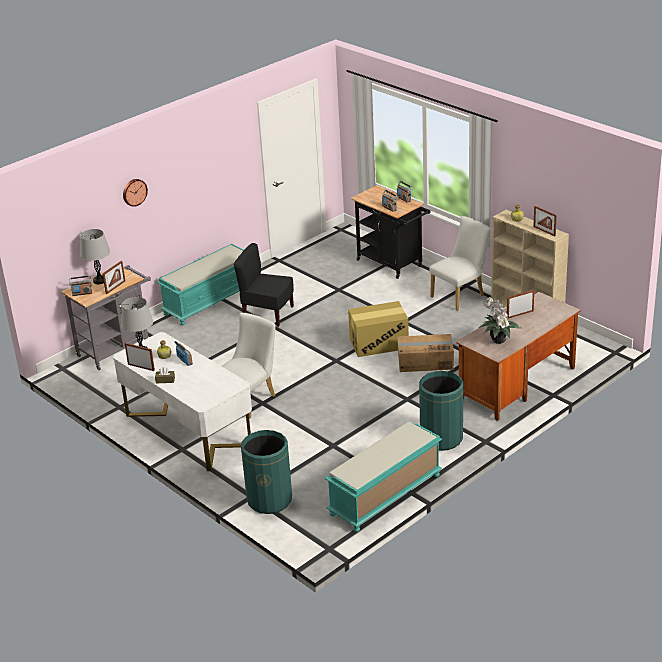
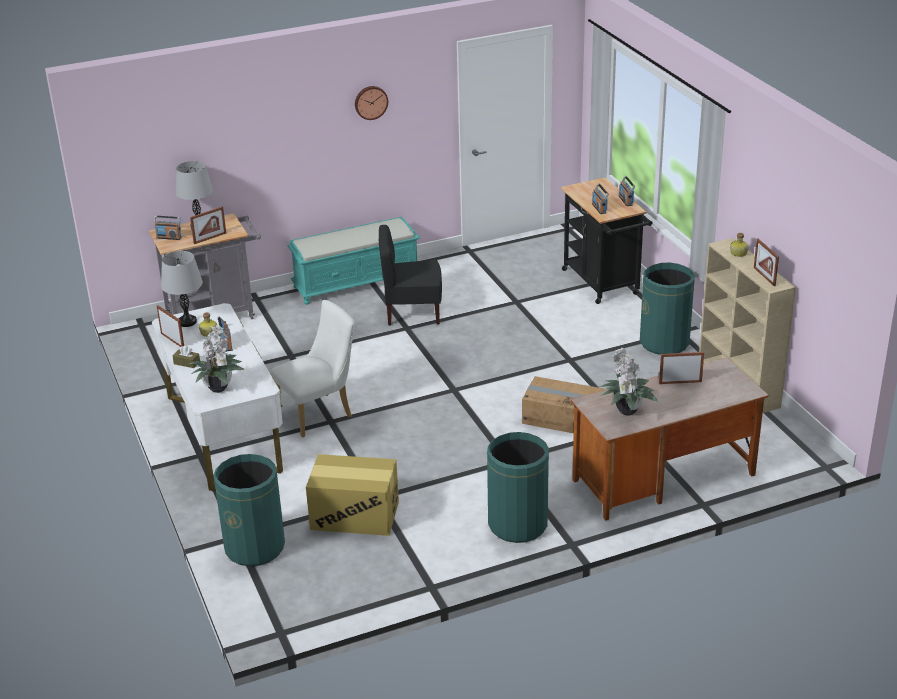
camera: 20 degrees right, 0 degrees up
(134, 192) = (263, 125): wall clock -> wall clock (370, 102)
(203, 391) = (219, 387): none -> potted plant
(268, 314) = (412, 312): black chair -> black chair turned 45 degrees counterclockwise
(379, 343) = (520, 380): cardboard box -> cardboard box (355, 515)
(385, 495) = (397, 582): turquoise bench -> none
(460, 295) = (664, 342): white chair -> green trash can

